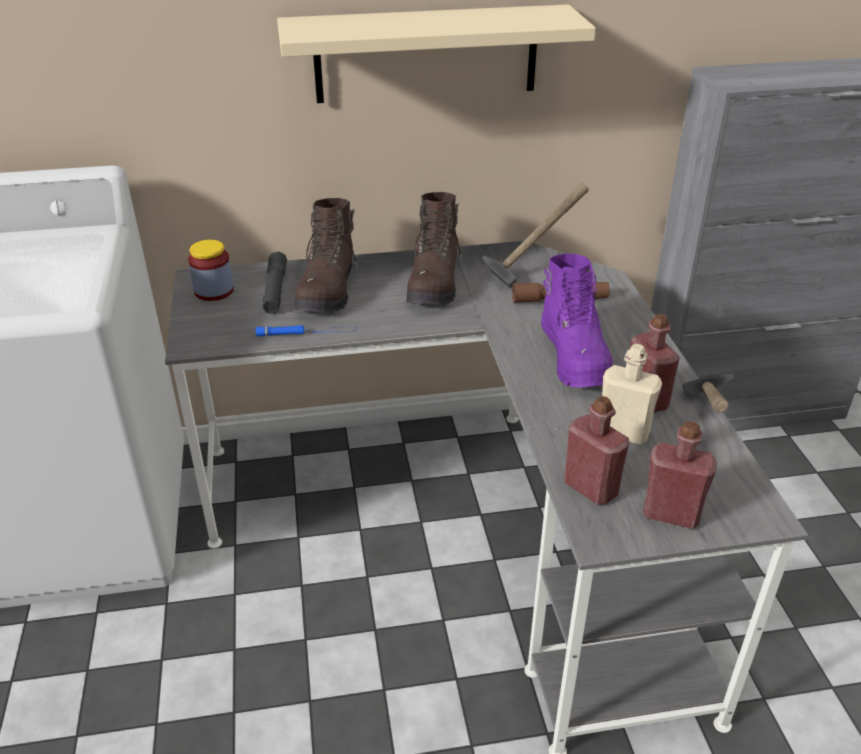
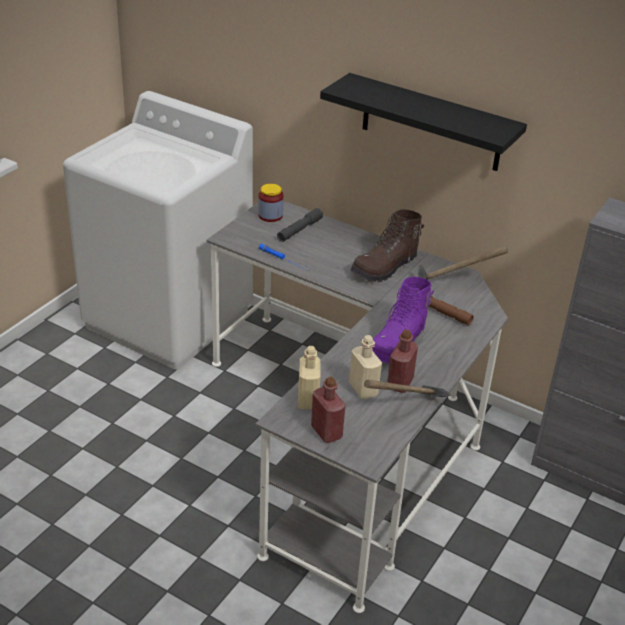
camera: 40 degrees right, 0 degrees up
(328, 290) = (325, 243): brown boot -> none
(426, 54) = (431, 123): beige shelf -> black shelf
(590, 488) = (308, 400): red bottle -> beige bottle

